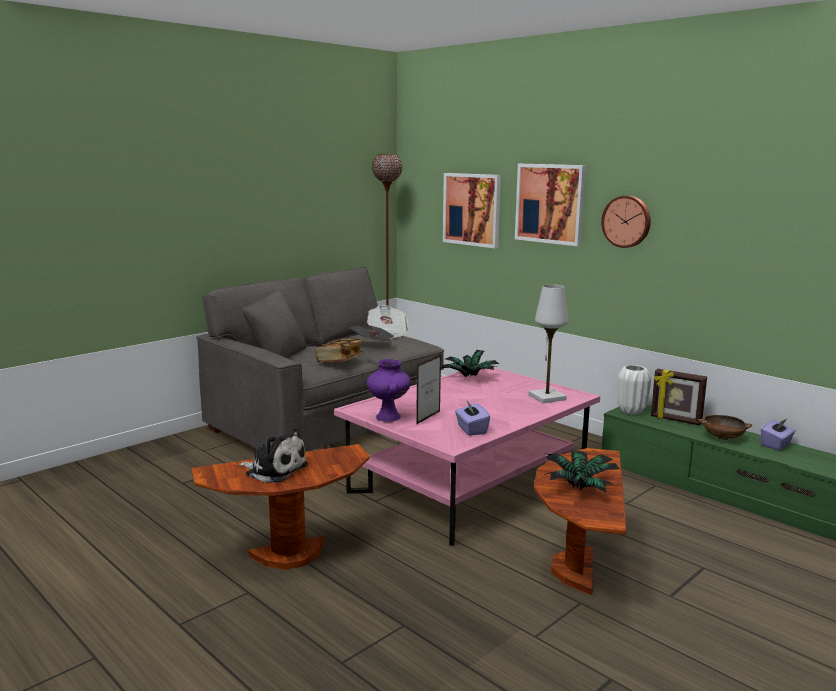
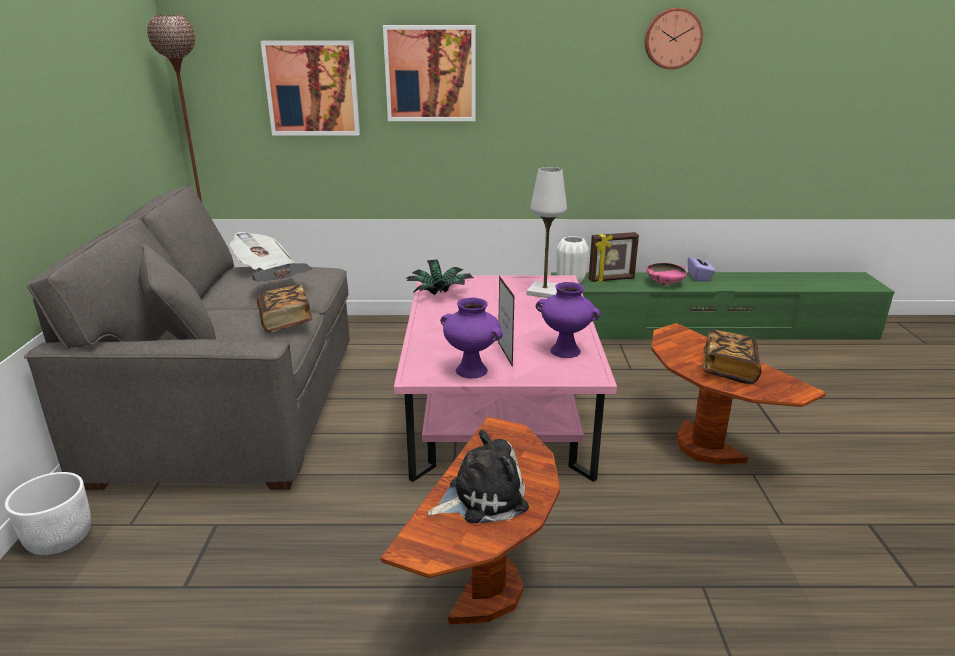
camera: 45 degrees left, 10 degrees up
(174, 443) = (60, 538): none -> white planter
(471, 429) = (566, 351): purple tissue box -> purple vase
(579, 487) = (729, 369): potted plant -> book
(627, 221) = (531, 87): wall clock -> wall clock (672, 38)
(722, 438) = (664, 283): brown bowl -> pink bowl

